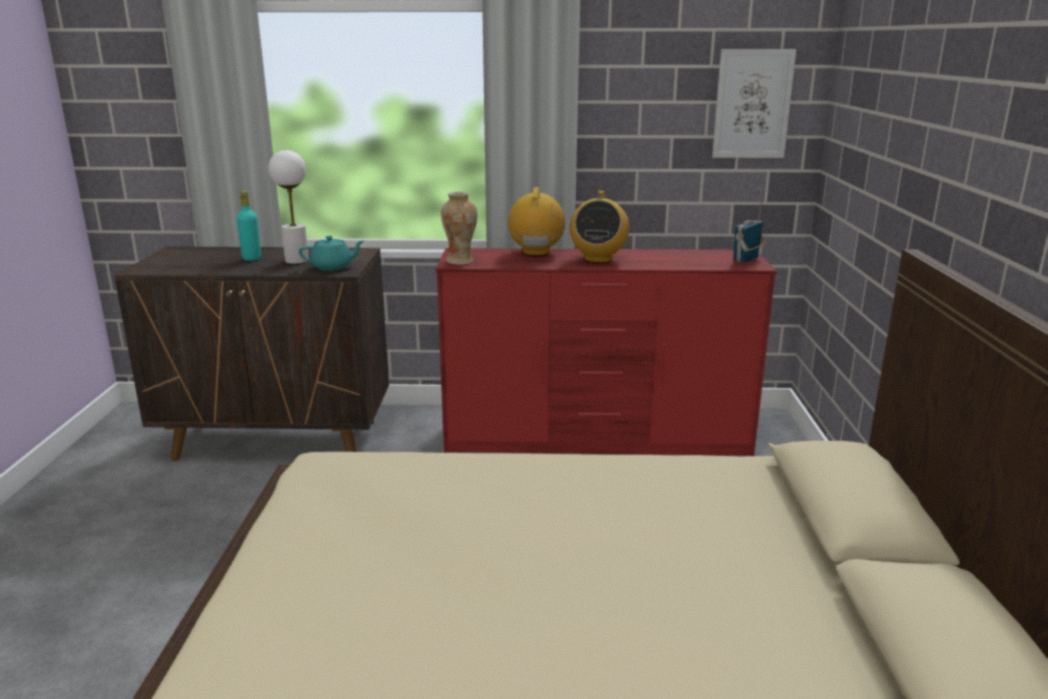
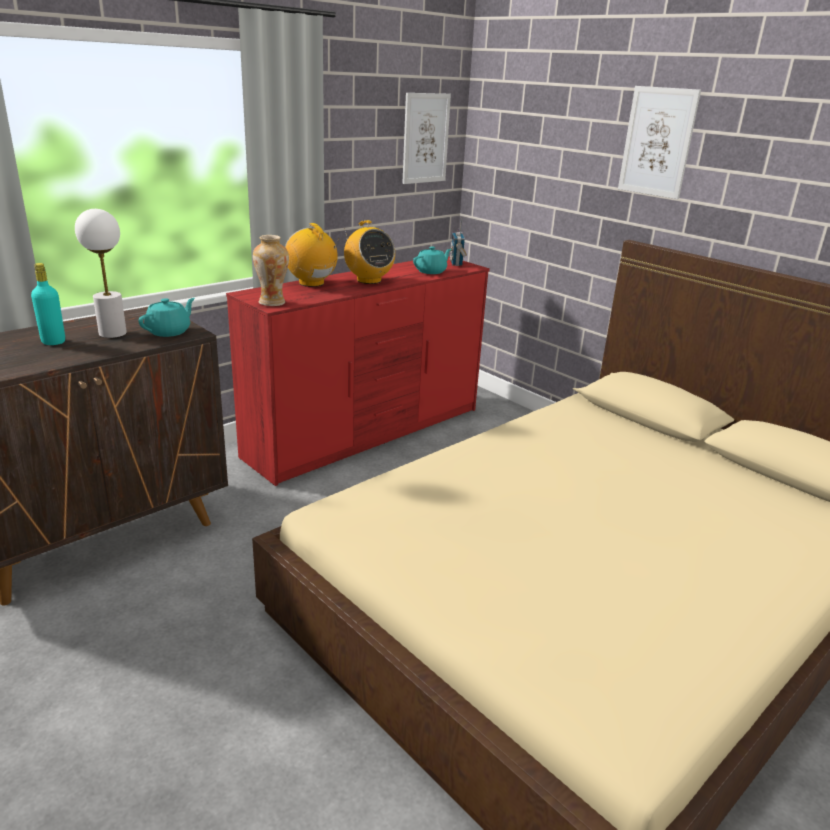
camera: 45 degrees left, 5 degrees up
(691, 262) = (431, 271): none -> turquoise teapot
(964, 103) = (657, 142): none -> picture

